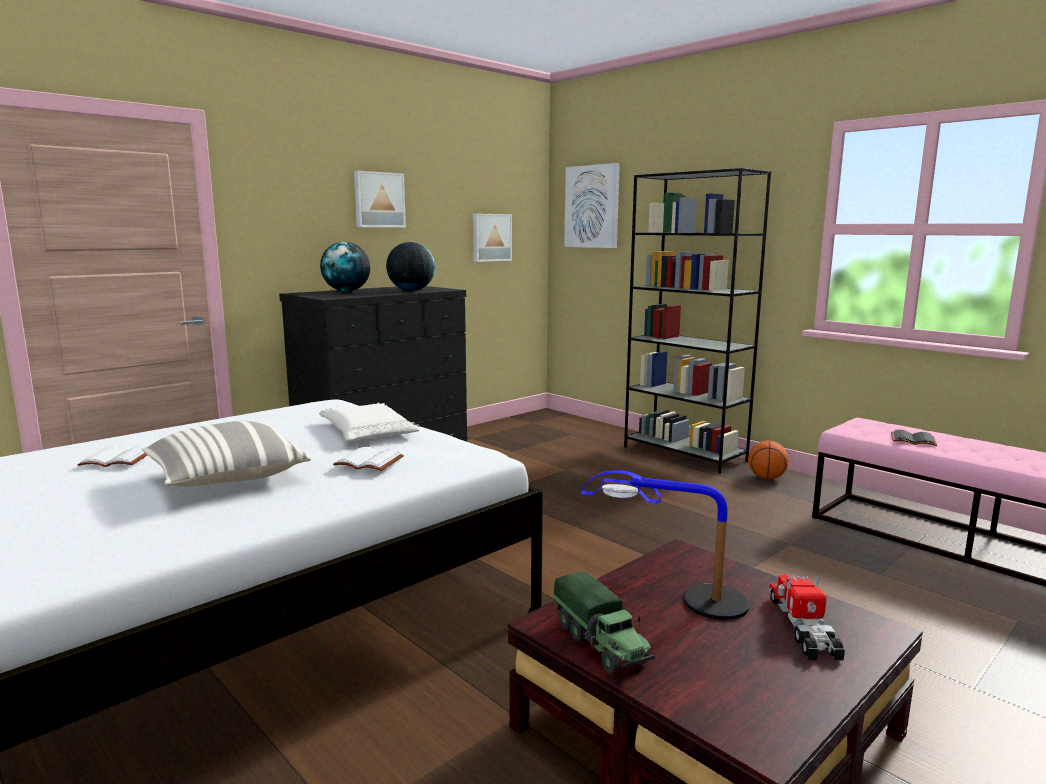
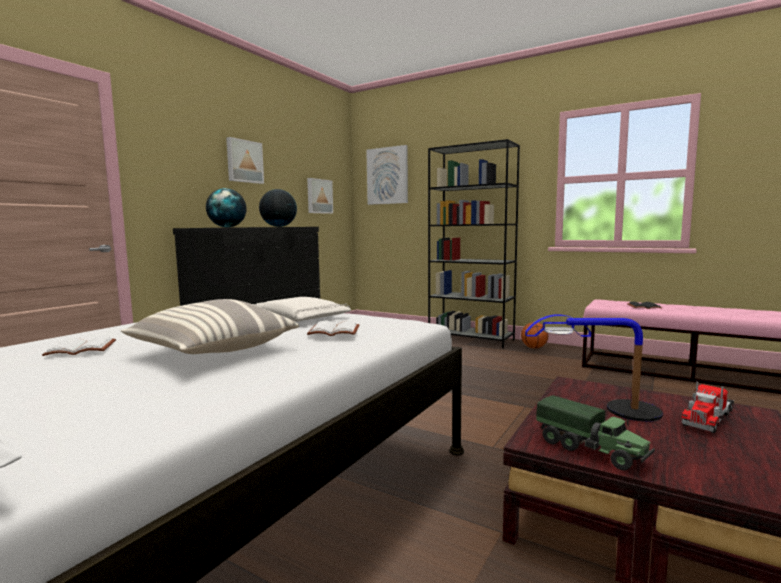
camera: 15 degrees left, 5 degrees down
(803, 627) = (708, 418): toy truck -> toy truck turned 120 degrees counterclockwise

